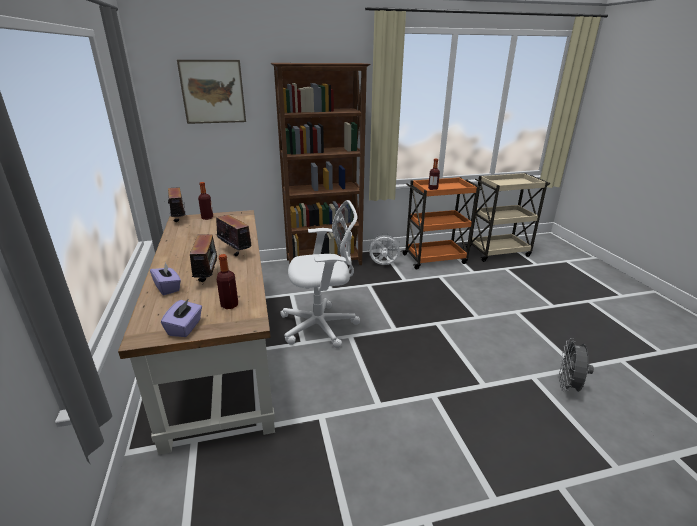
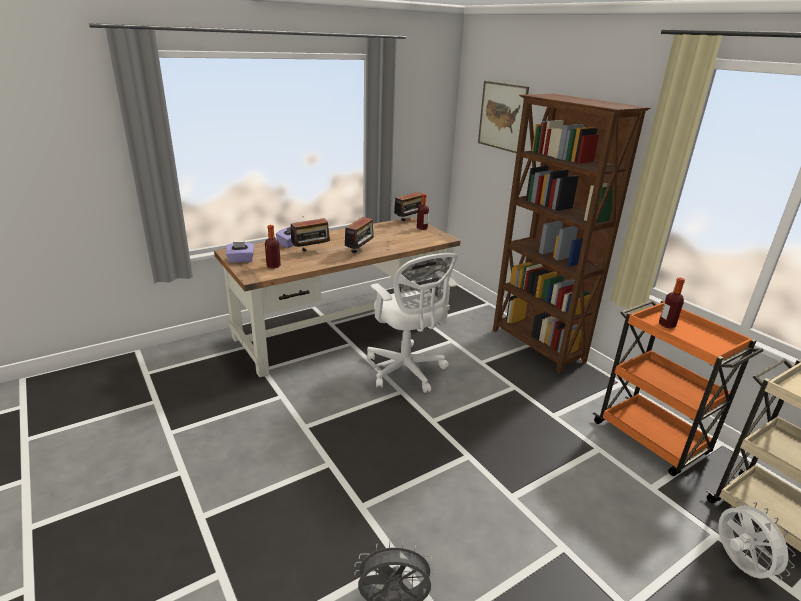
camera: 70 degrees right, 0 degrees up
(383, 265) = (577, 391): white fan -> white fan (738, 565)

